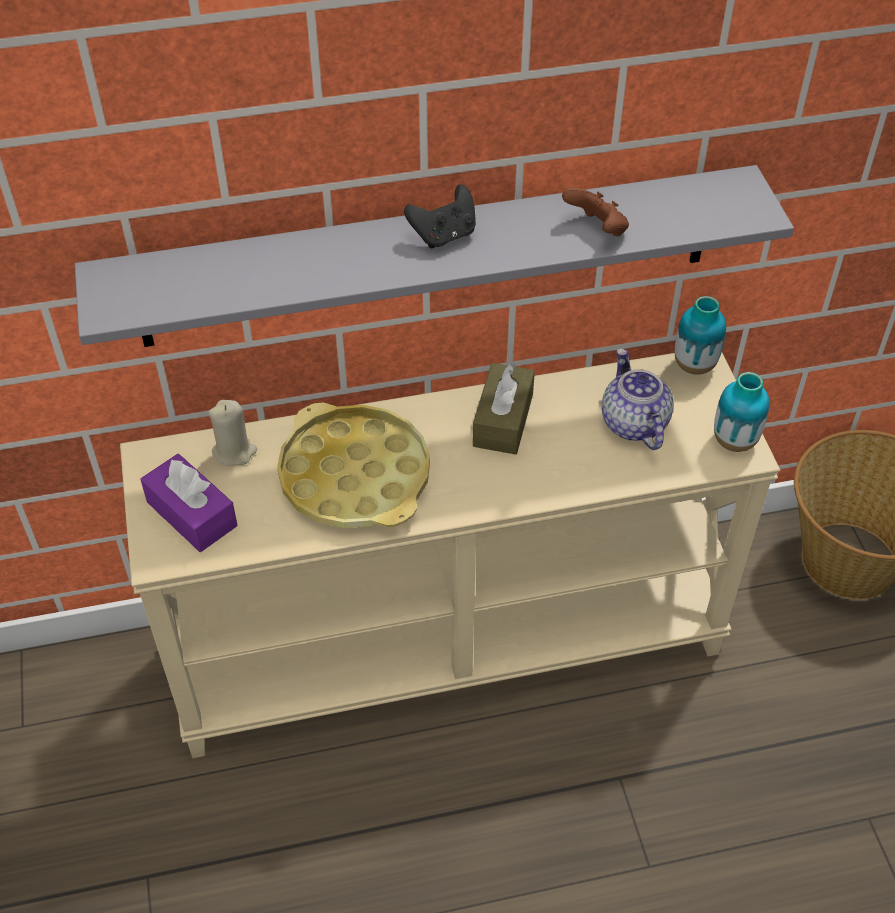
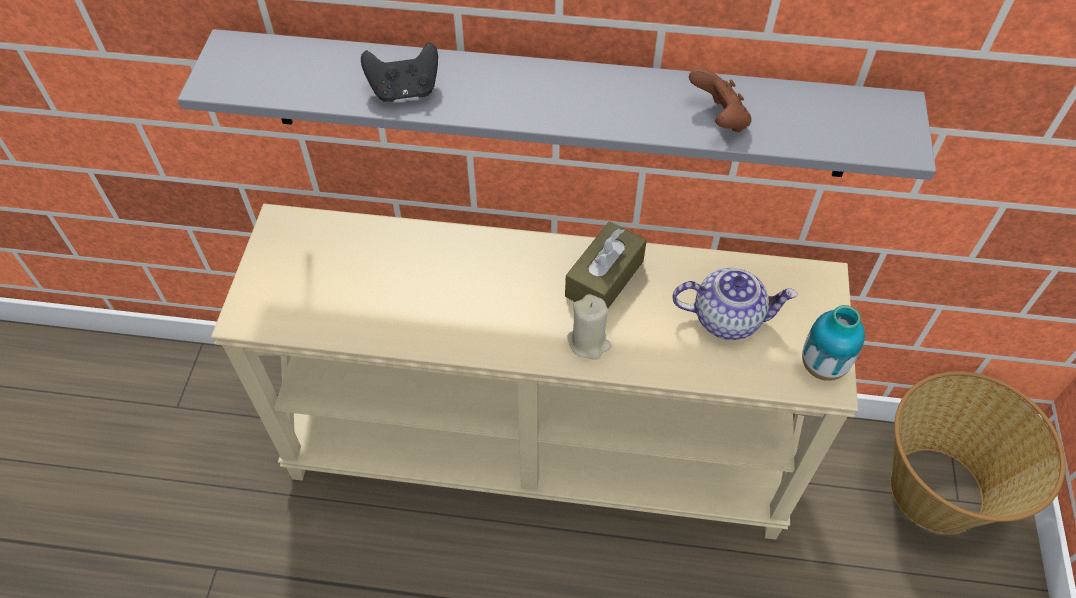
camera: 20 degrees right, 5 degrees up
(192, 514) = (290, 286): purple tissue box -> none
(234, 451) = (353, 239): beige candle -> beige candle (589, 342)
(354, 476) = (445, 293): yellow tray -> none
(444, 235) = (561, 87): black game controller -> black game controller (404, 91)
(633, 423) = (727, 318): teapot -> teapot turned 90 degrees clockwise
(694, 365) = (814, 276): vase -> none

